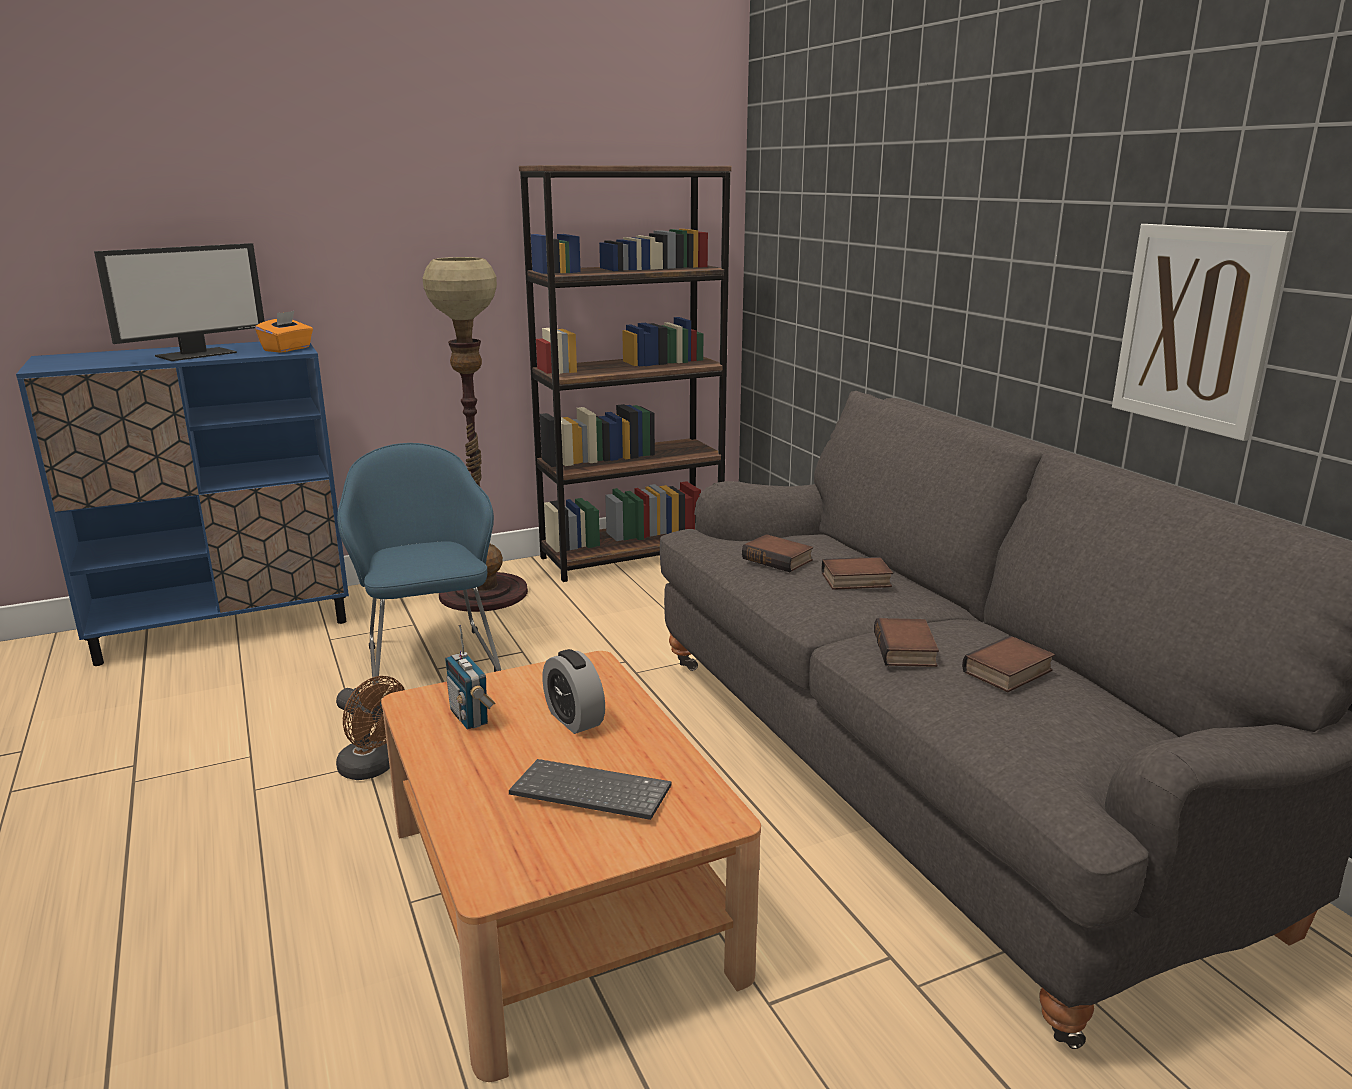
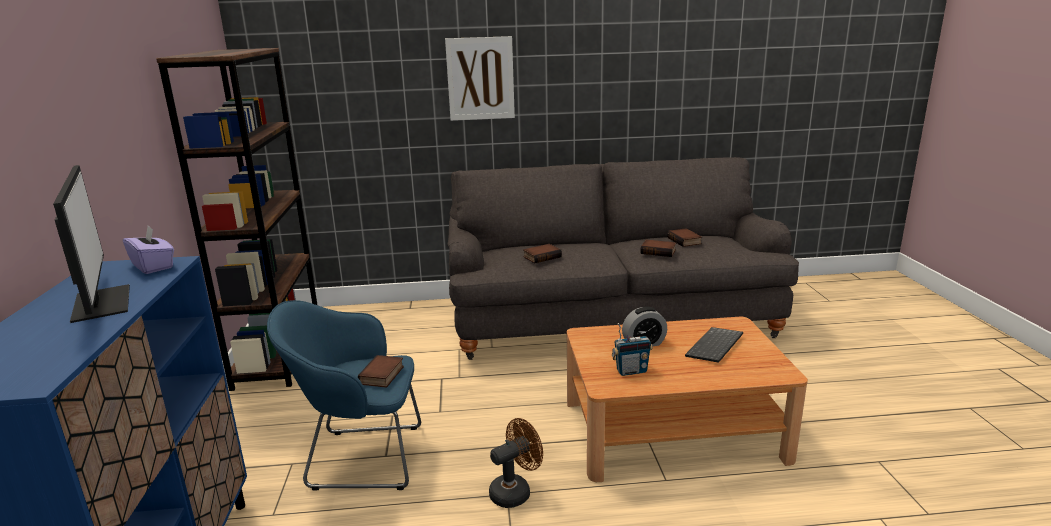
camera: 70 degrees left, 0 degrees up
(287, 349) = (153, 266): orange tissue box -> purple tissue box
(483, 593) = (268, 424): floor lamp -> none
(855, 580) = (580, 247): book -> book (382, 376)
(1195, 328) = (626, 100): picture -> picture (480, 79)

